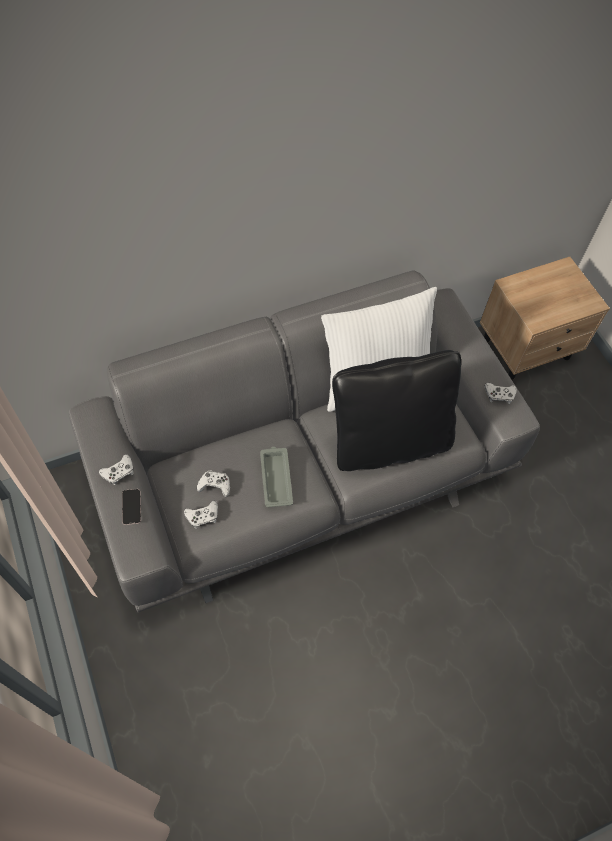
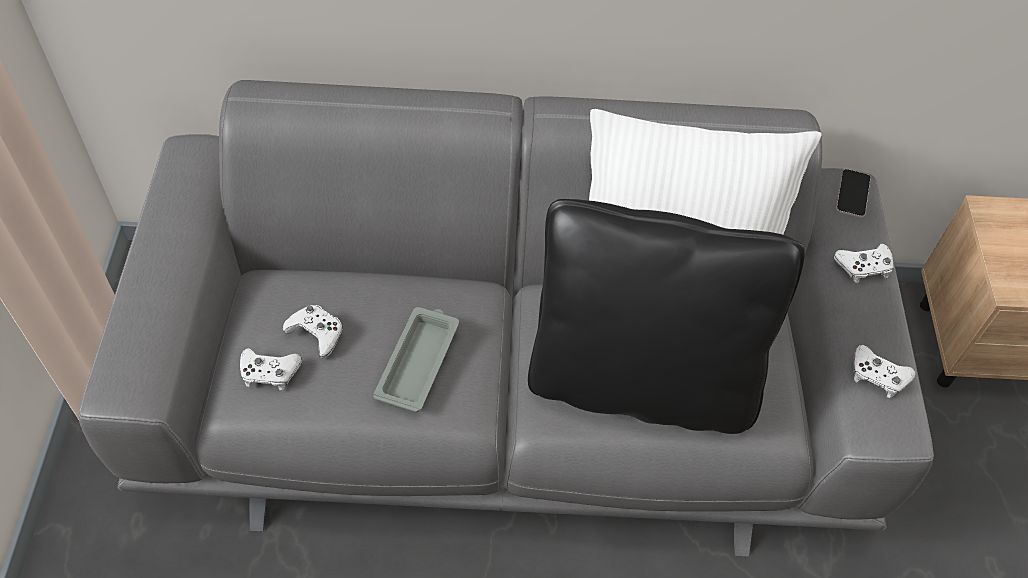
camera: 25 degrees right, 5 degrees down
(119, 472) = (176, 251): white game controller -> white game controller (864, 267)
(131, 507) = (162, 308): phone -> phone (853, 194)

